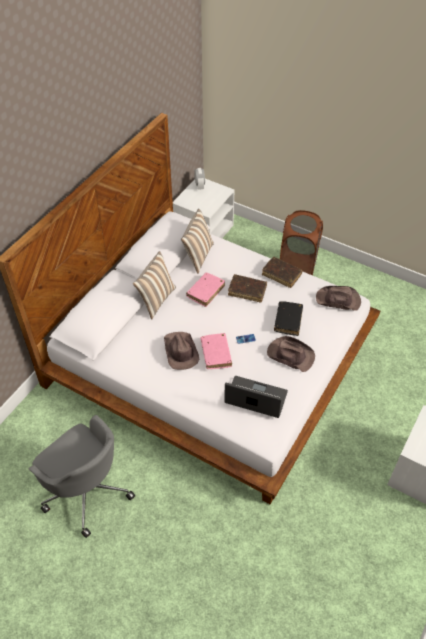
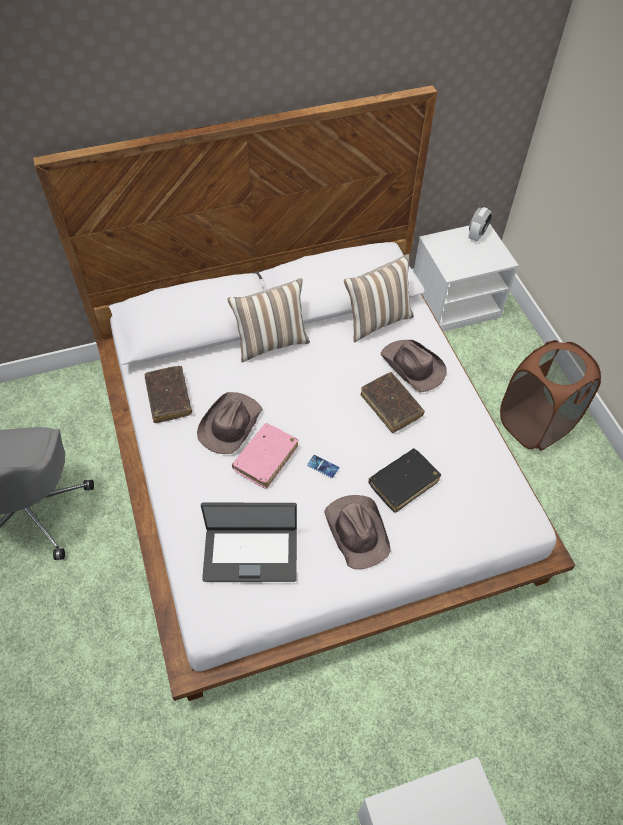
camera: 40 degrees right, 5 degrees up
(205, 292) = (339, 372): pink book -> none
(255, 398) = (250, 553): laptop -> laptop turned 120 degrees clockwise
(281, 275) = (460, 415): brown book -> brown book (169, 398)
(338, 300) = (504, 505): brown hat -> brown hat (412, 367)

